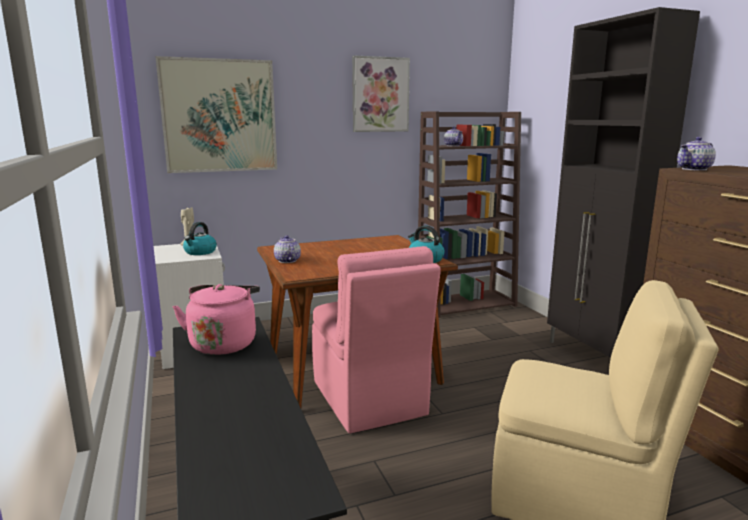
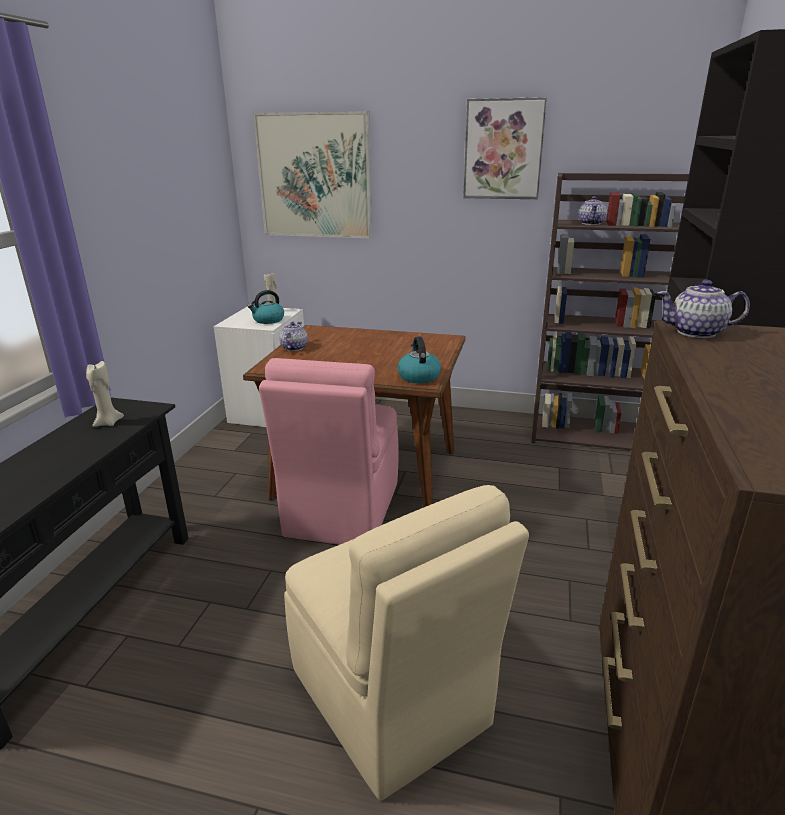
camera: 35 degrees right, 10 degrees up
(224, 343) = (108, 423): pink kettle -> beige candle

